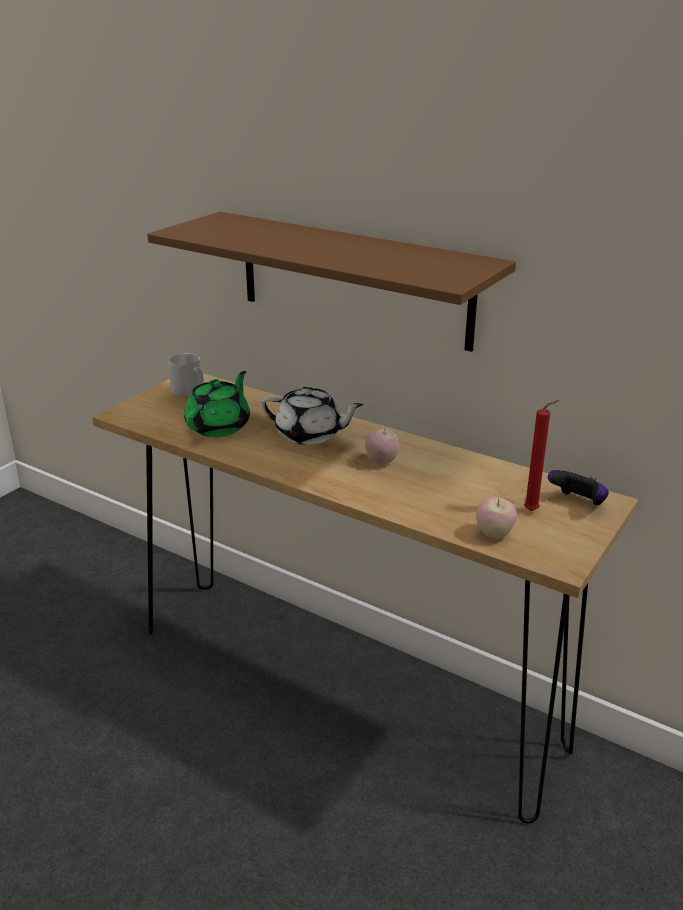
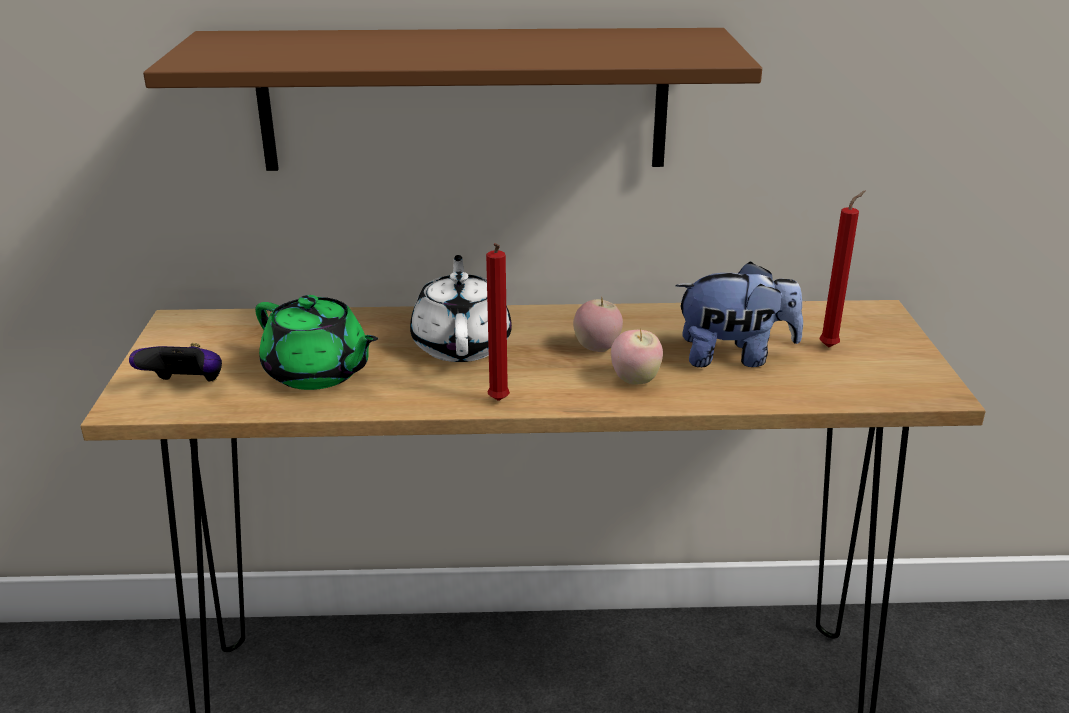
camera: 35 degrees left, 0 degrees up
(189, 391) = (202, 339): grey mug -> none
(219, 426) = (318, 373): green teapot -> green teapot turned 135 degrees clockwise
(285, 472) = (498, 402): none -> red candle
(310, 435) = (462, 344): white teapot -> white teapot turned 75 degrees counterclockwise
(458, 495) = (734, 357): none -> plush toy
(494, 534) = (833, 387): apple -> apple (635, 380)
(578, 503) = (857, 323): game controller -> game controller (186, 386)

